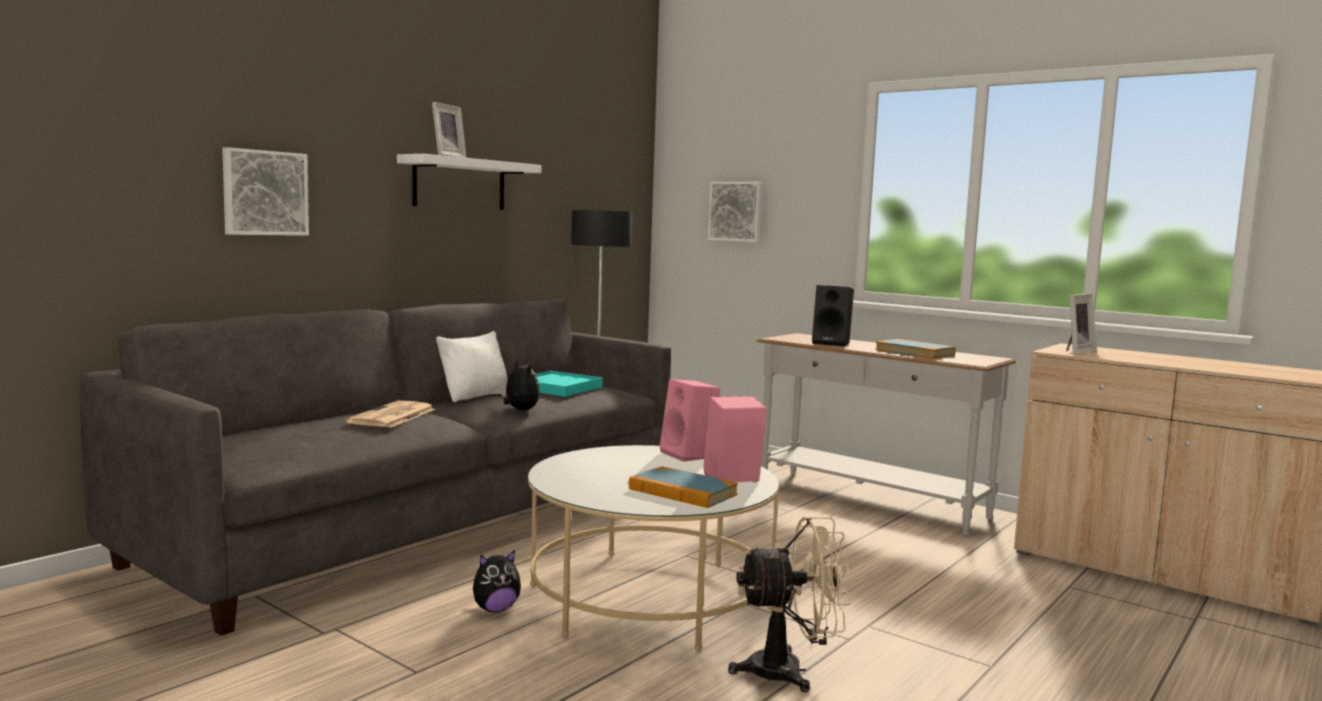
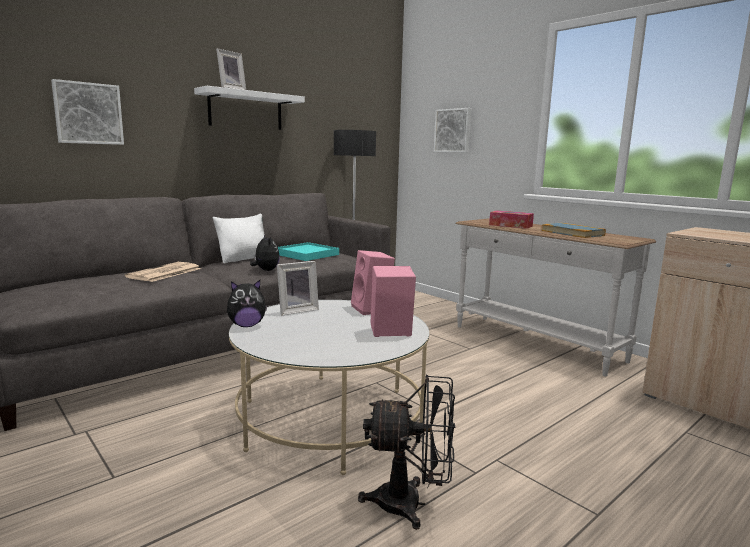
camera: 10 degrees right, 5 degrees up
(495, 609) = (210, 421): plush toy -> plush toy (247, 325)
(682, 492) = (341, 343): book -> none
(789, 671) = (411, 504): beige fan -> black fan
(832, 343) = (510, 225): black speaker -> tissue box
(1075, 352) = (706, 234): picture frame -> picture frame (296, 310)

